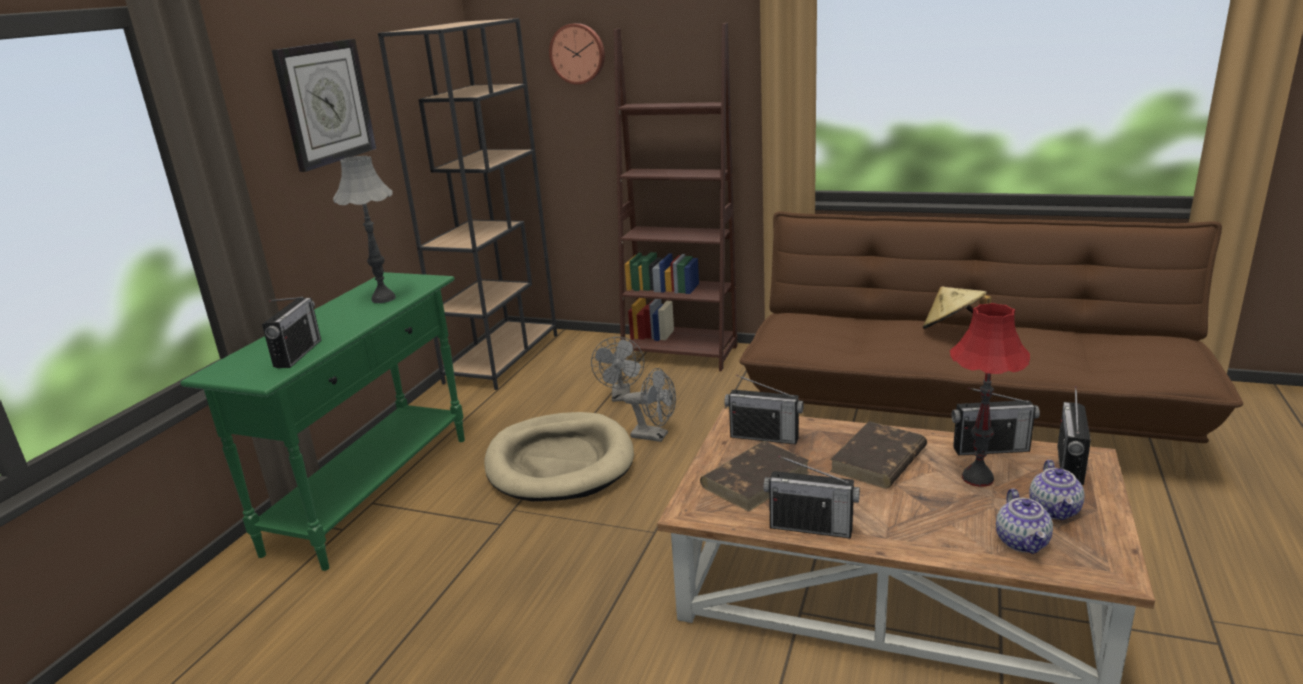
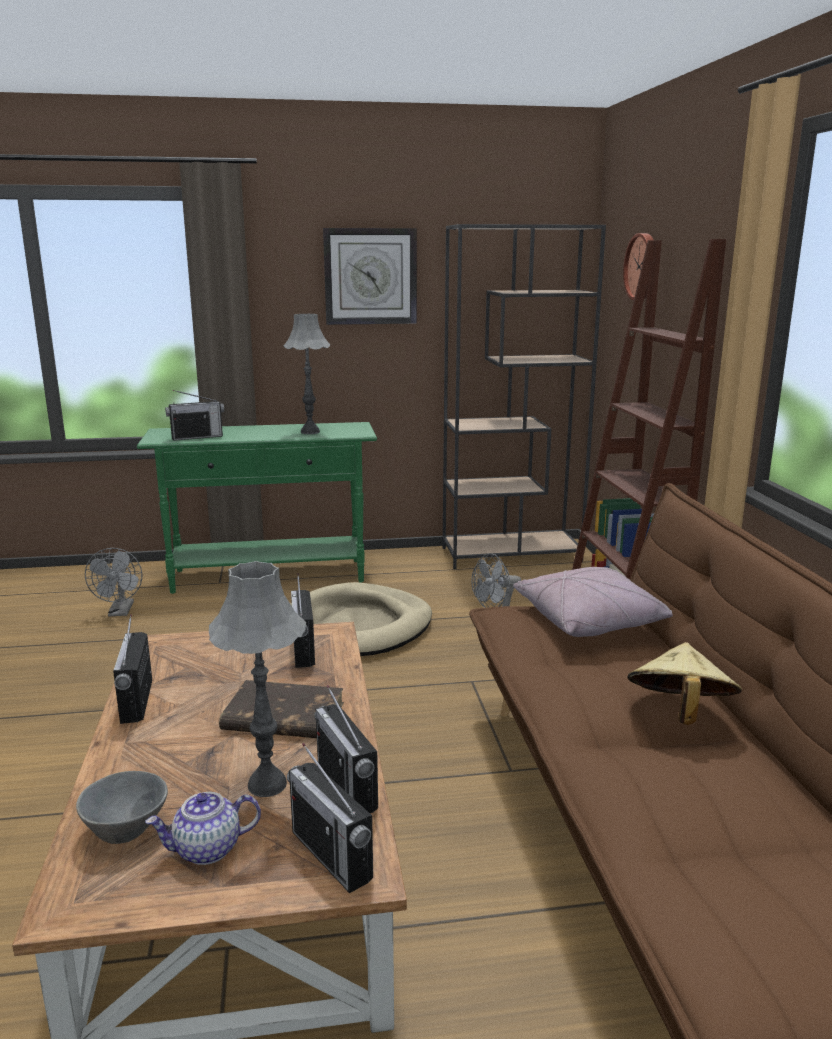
camera: 60 degrees right, 5 degrees down
(655, 436) = (436, 655): grey fan -> grey fan (120, 612)
(756, 479) = (217, 661): brown book -> none
(808, 324) = (591, 620): none -> purple pillow
(977, 478) = (267, 784): red table lamp -> grey table lamp
(1023, 542) = (128, 830): teapot -> grey bowl
(1069, 465) = (331, 855): radio -> radio turned 120 degrees counterclockwise

